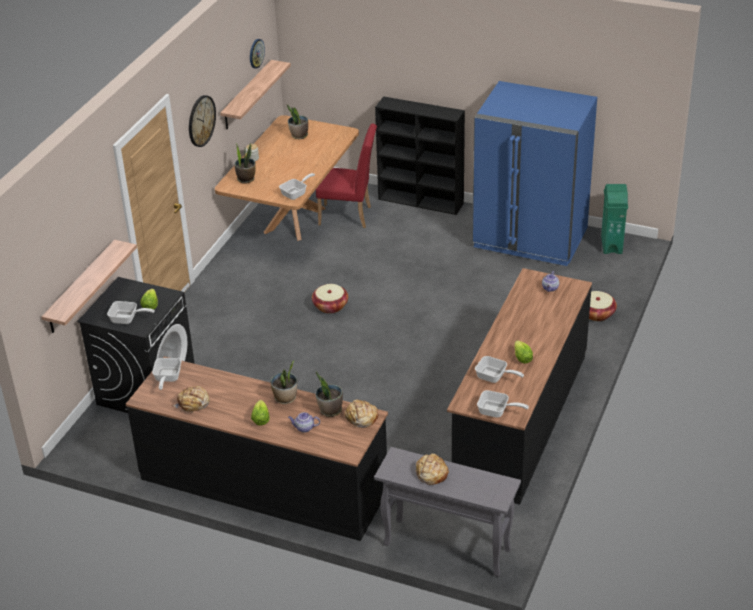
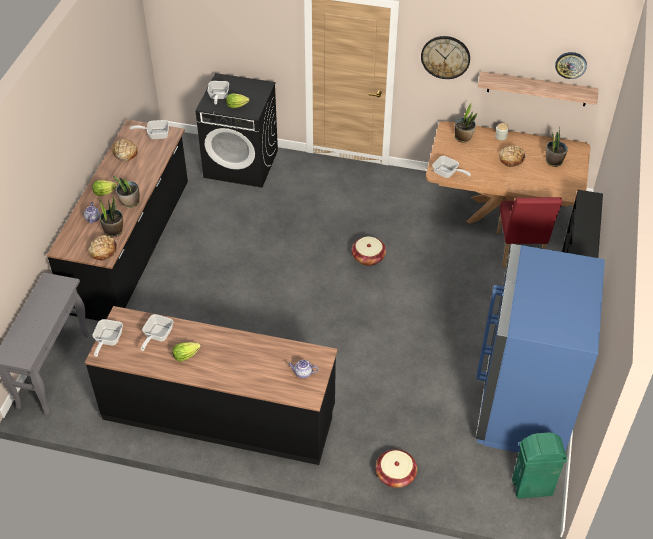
camera: 80 degrees right, 10 degrees up
(81, 287) = (230, 56): shelf -> none
(431, 473) = (43, 308): bread -> bread (511, 159)

